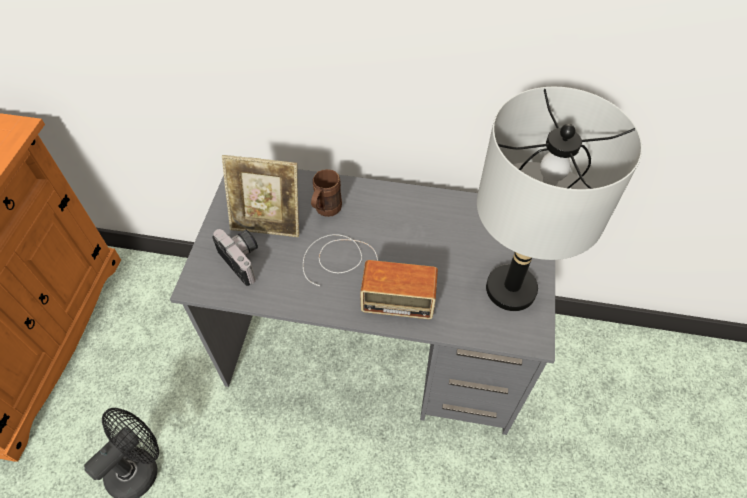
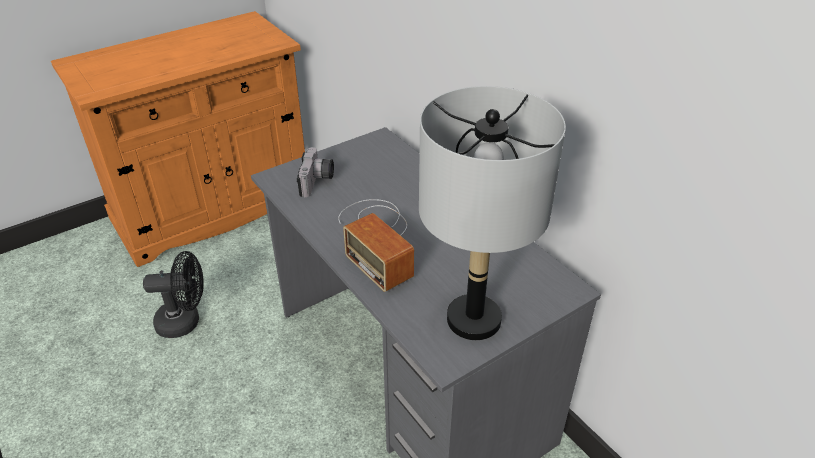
camera: 45 degrees right, 15 degrees down
(268, 223) = (359, 172): picture frame -> none
(325, 211) = (405, 188): brown mug -> none

